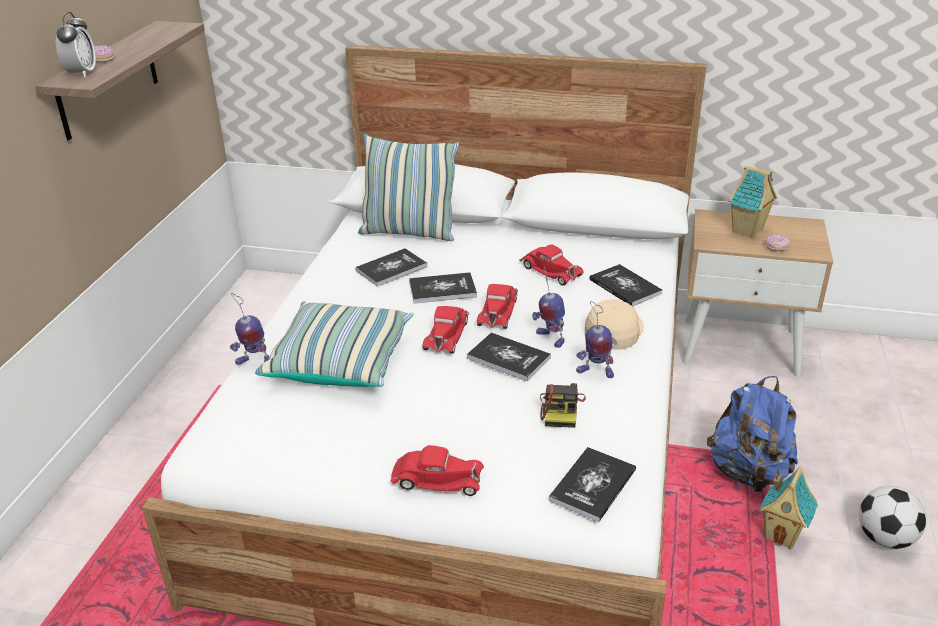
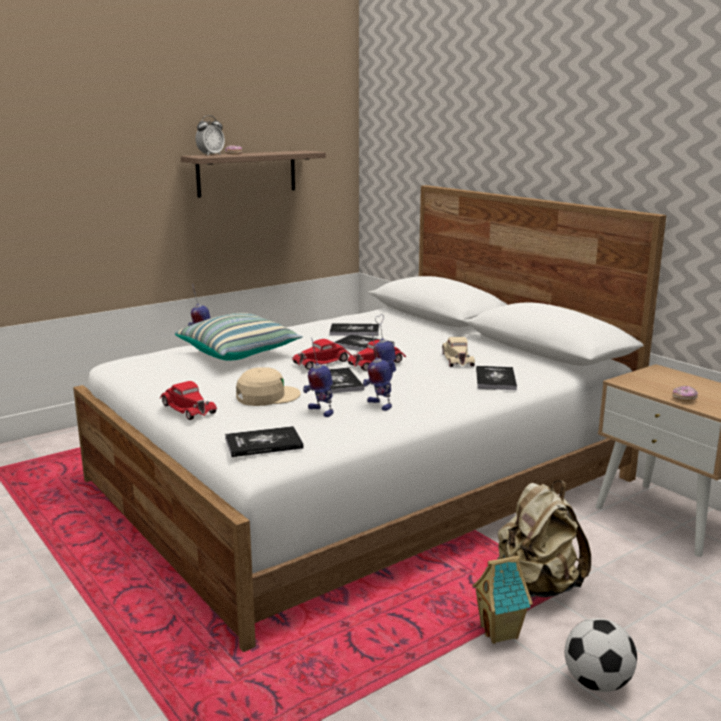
camera: 40 degrees right, 15 degrees down
(409, 232) = (401, 321): pillow -> none
(550, 271) = (457, 359): red toy car -> beige toy car
(561, 409) = (320, 411): camera -> toy robot
(613, 330) = (437, 393): beige cap -> beige cap (267, 396)
(748, 231) = (677, 385): toy house -> none
(748, 472) = (537, 587): blue backpack -> beige backpack

